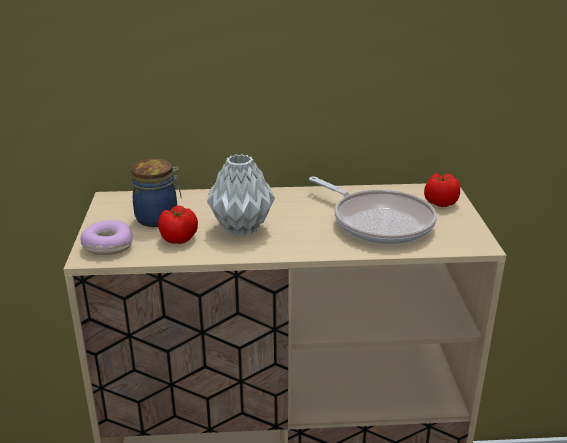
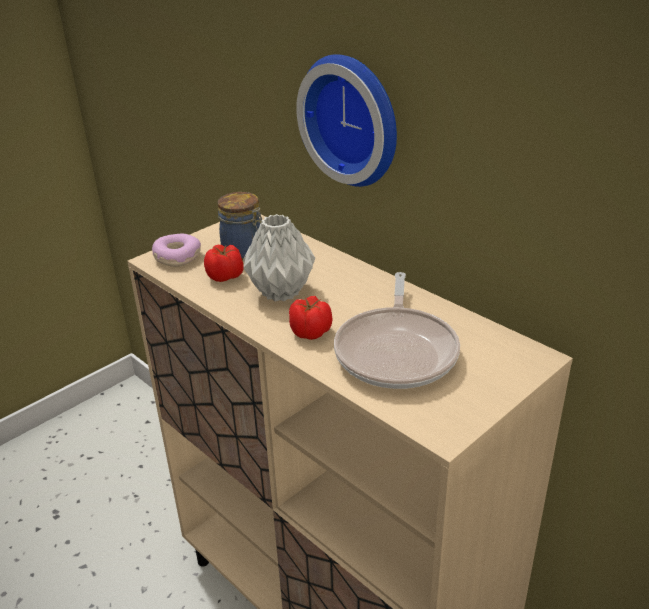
camera: 50 degrees right, 5 degrees up
(230, 64) = (354, 119): none -> wall clock
(439, 202) = (500, 367): tomato -> tomato (310, 332)

